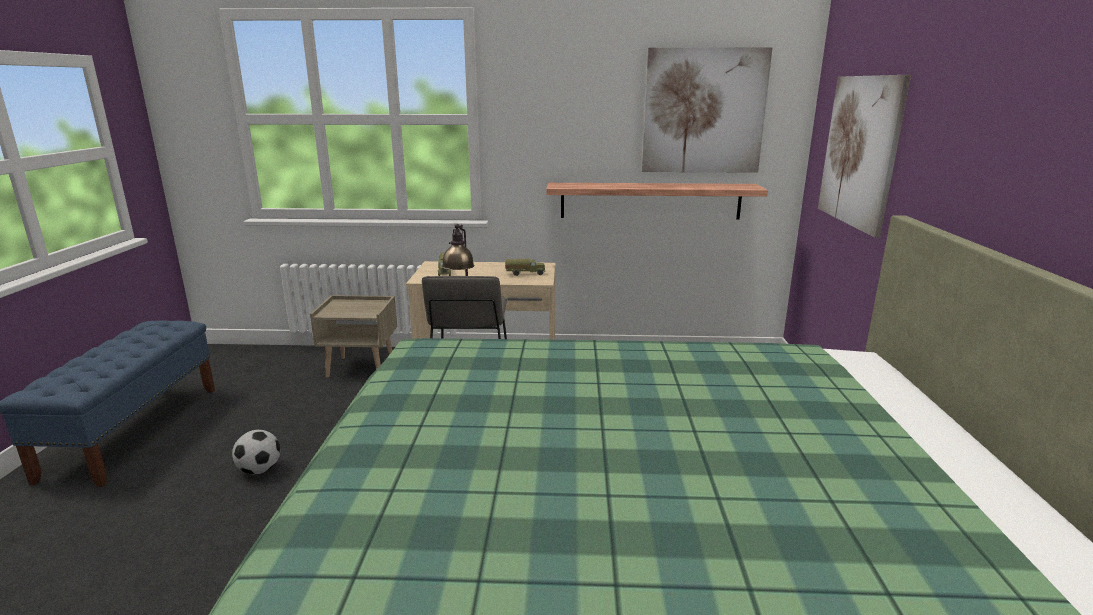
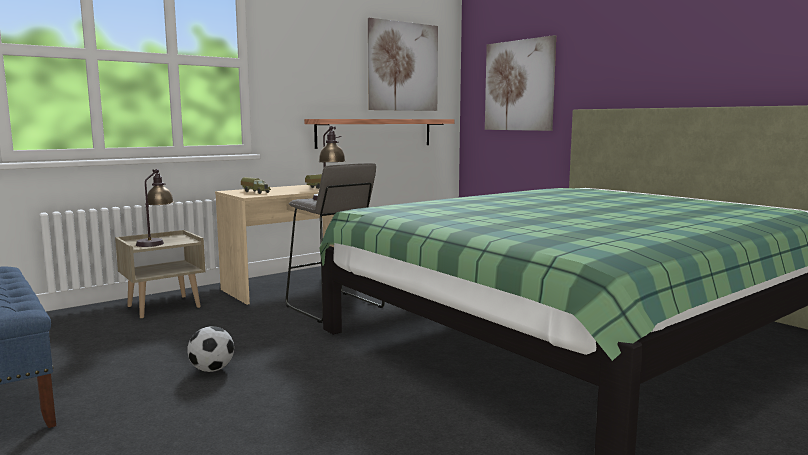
camera: 40 degrees left, 10 degrees down
(348, 309) = (156, 242): none -> table lamp

